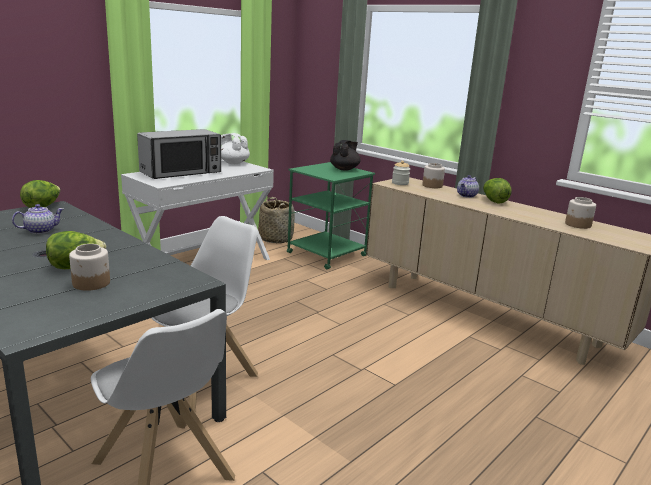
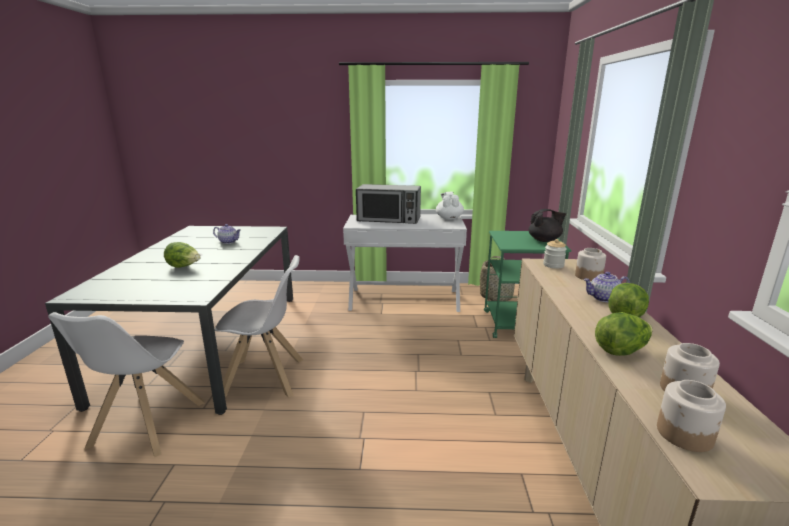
camera: 50 degrees right, 0 degrees up
(42, 207) = (267, 228): lettuce -> lettuce (621, 350)
(92, 283) = (162, 279): jar -> jar (685, 434)

